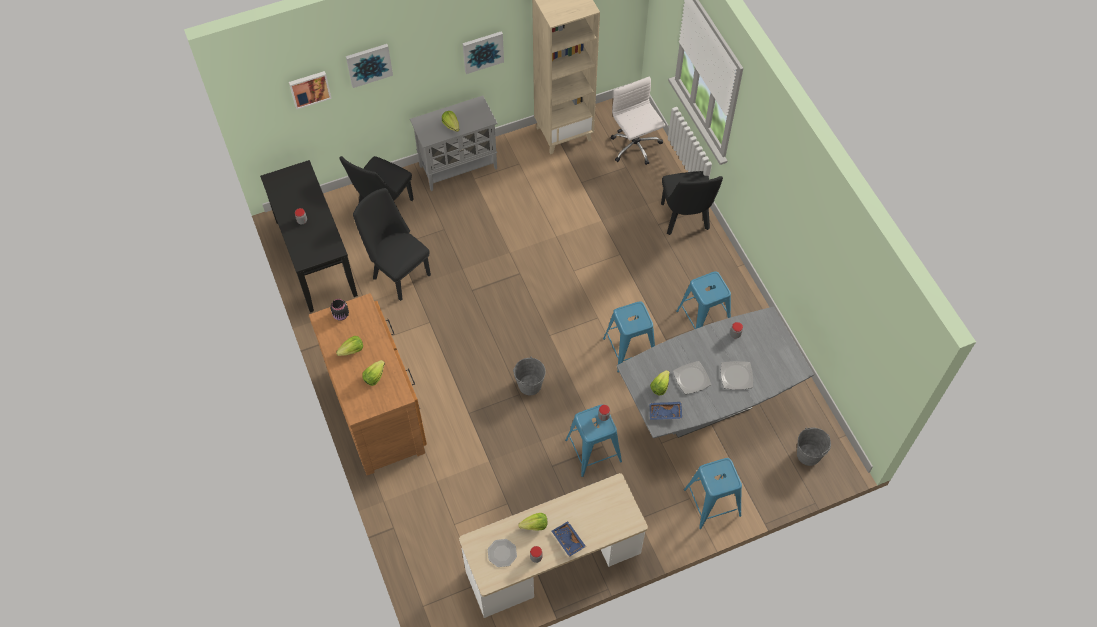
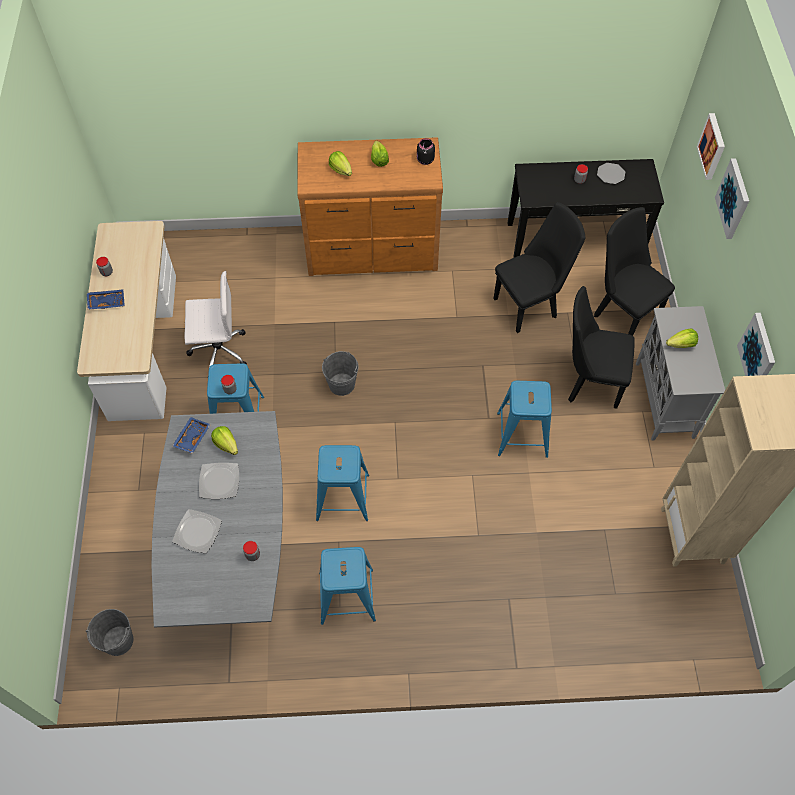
camera: 110 degrees right, 0 degrees up
(502, 553) = (127, 248): plate -> plate (611, 174)
(535, 525) = (138, 280): lettuce -> none
(635, 147) = (647, 619): white office chair -> white office chair (218, 351)
(685, 220) = (504, 637): black chair -> black chair (588, 382)
(712, 502) = (122, 510): blue stool -> blue stool (522, 435)

